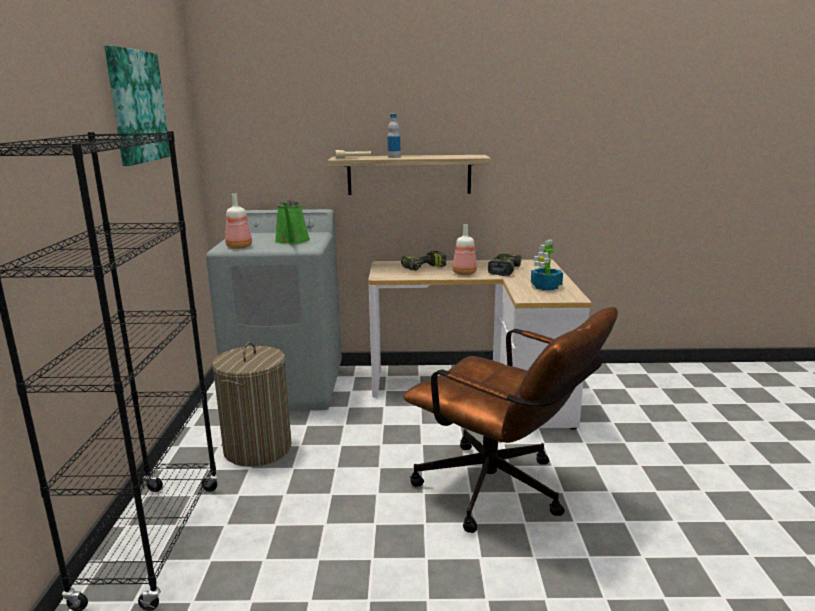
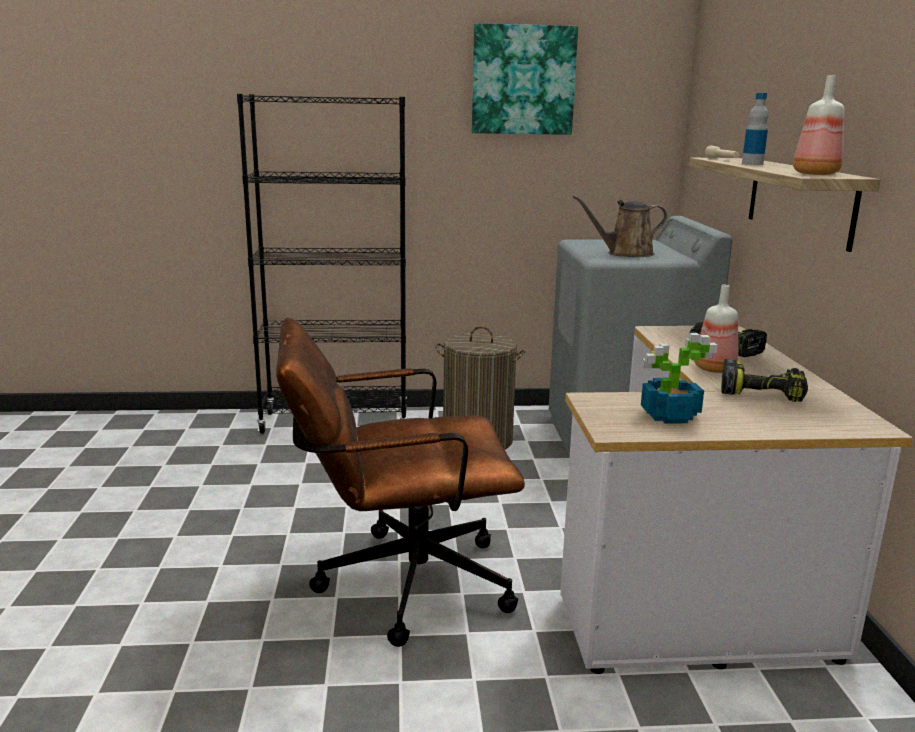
camera: 85 degrees right, 0 degrees up
(239, 247) = (582, 243): bottle -> bottle (814, 174)
(292, 241) = (625, 254): green watering can -> brown watering can
(502, 493) = (397, 583): brown office chair -> brown office chair turned 45 degrees clockwise

